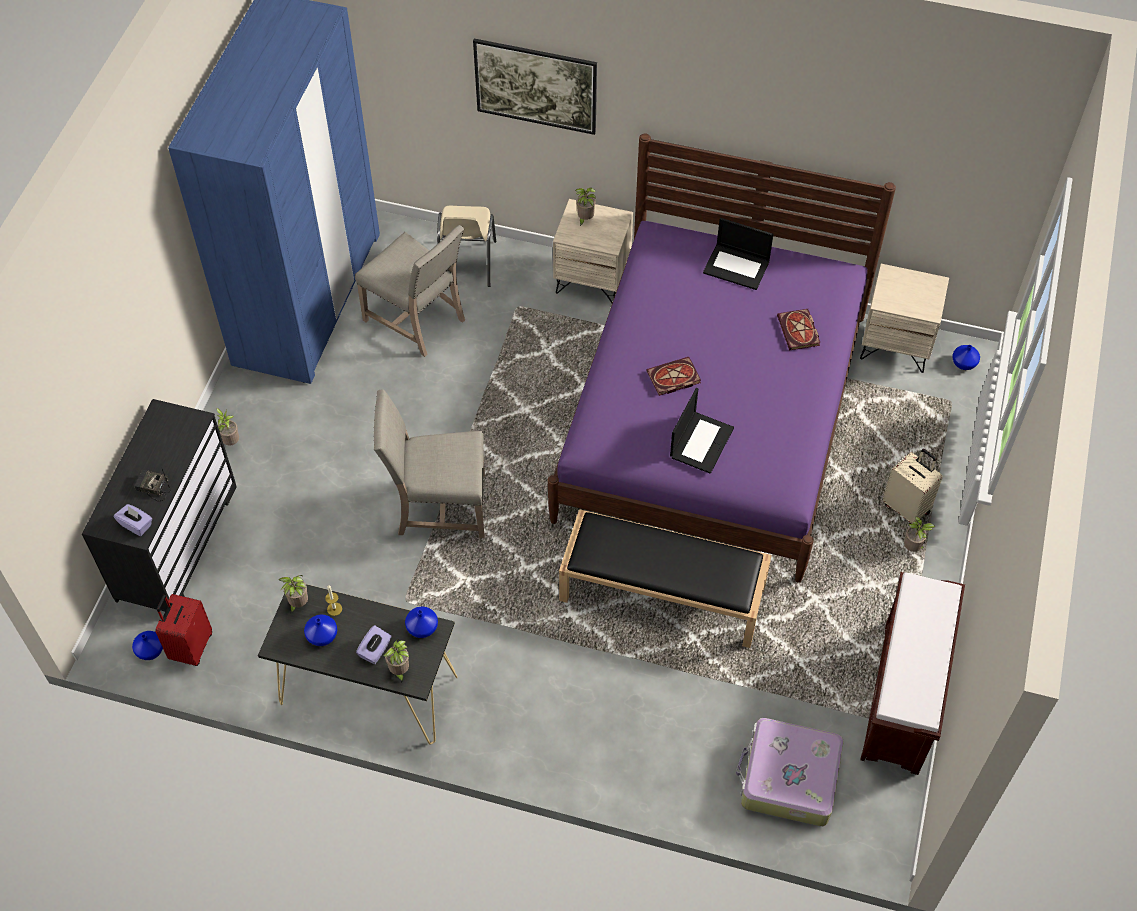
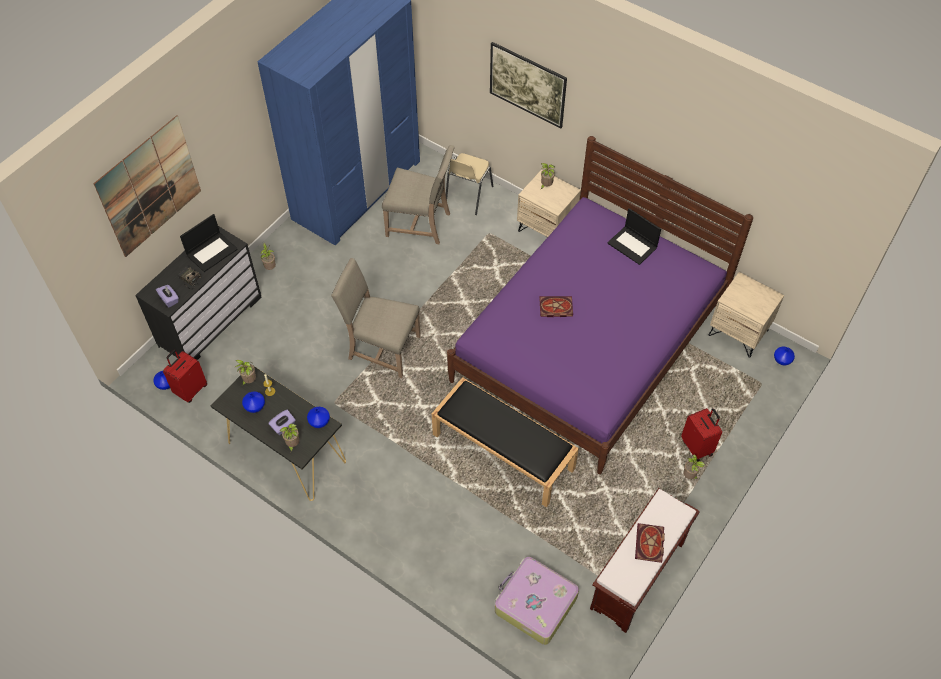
camera: 20 degrees right, 0 degrees up
(74, 368) = (149, 186): none -> picture
(418, 320) = (420, 224): beige chair -> beige chair turned 45 degrees counterclockwise
(701, 442) = (555, 356): laptop -> laptop (212, 251)
(799, 332) = (657, 301): book -> book (650, 544)
(907, 508) = (697, 447): beige suitcase -> red suitcase

